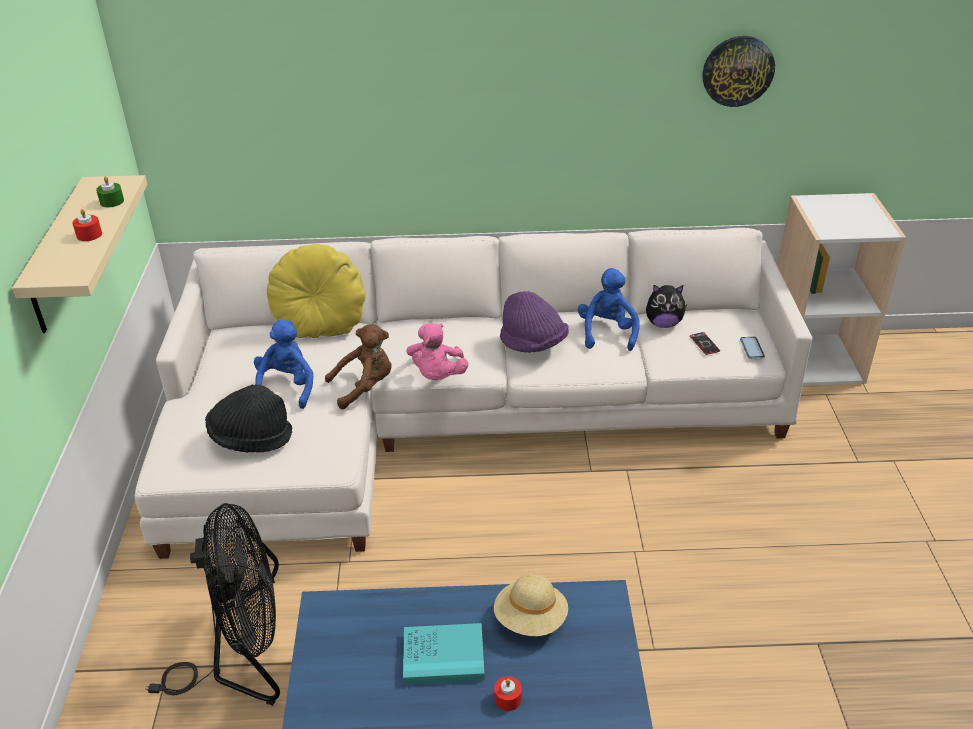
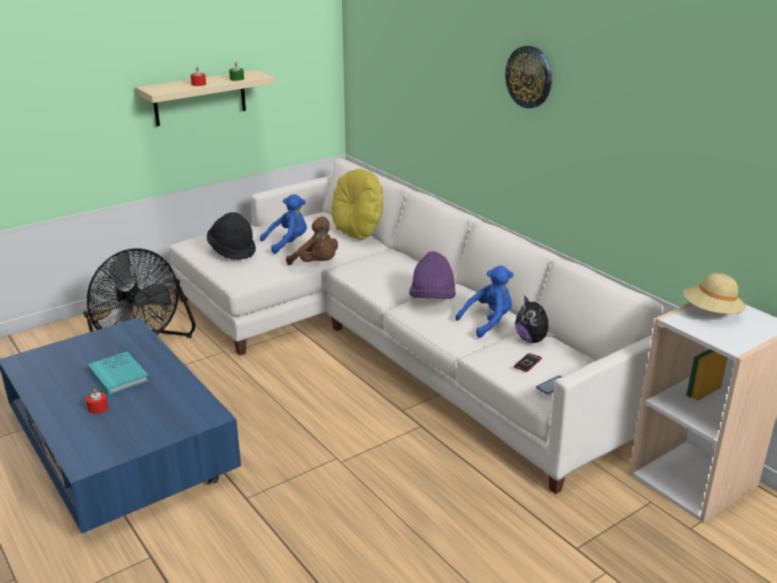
camera: 55 degrees right, 10 degrees down
(437, 376) = (356, 281): pink plush toy -> none
(531, 619) = (170, 394): beige hat -> beige hat (711, 313)
(738, 70) = (678, 139): wall clock -> wall clock (529, 77)

